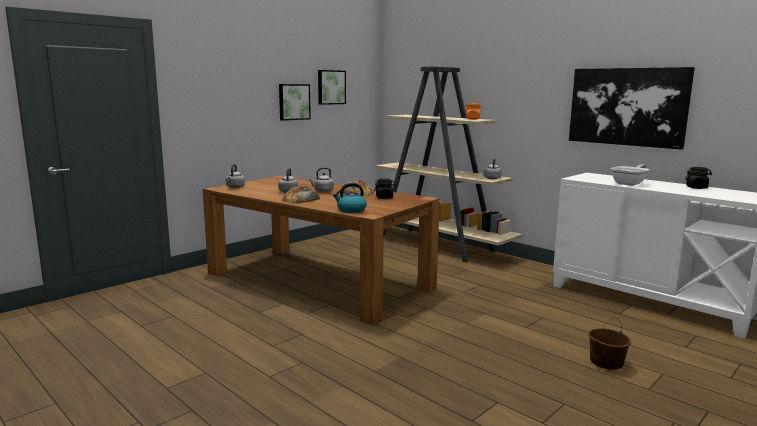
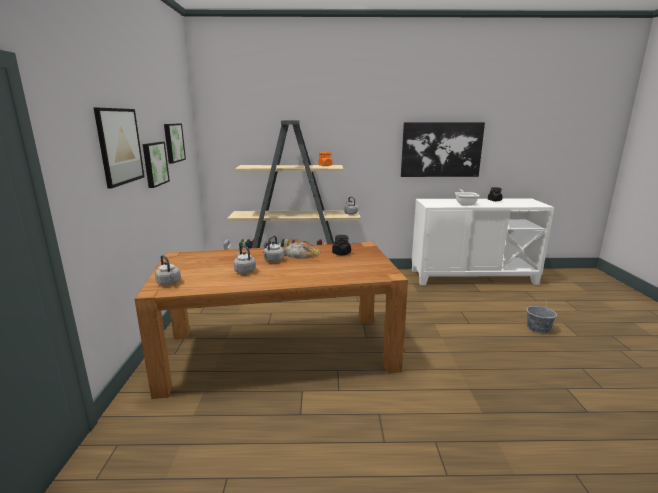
camera: 45 degrees left, 5 degrees up
(246, 82) = (120, 146): none -> picture
(301, 198) = (284, 276): bread -> none
(351, 210) = (364, 276): kettle -> none
(606, 362) = (538, 328): brown bucket -> grey bucket

